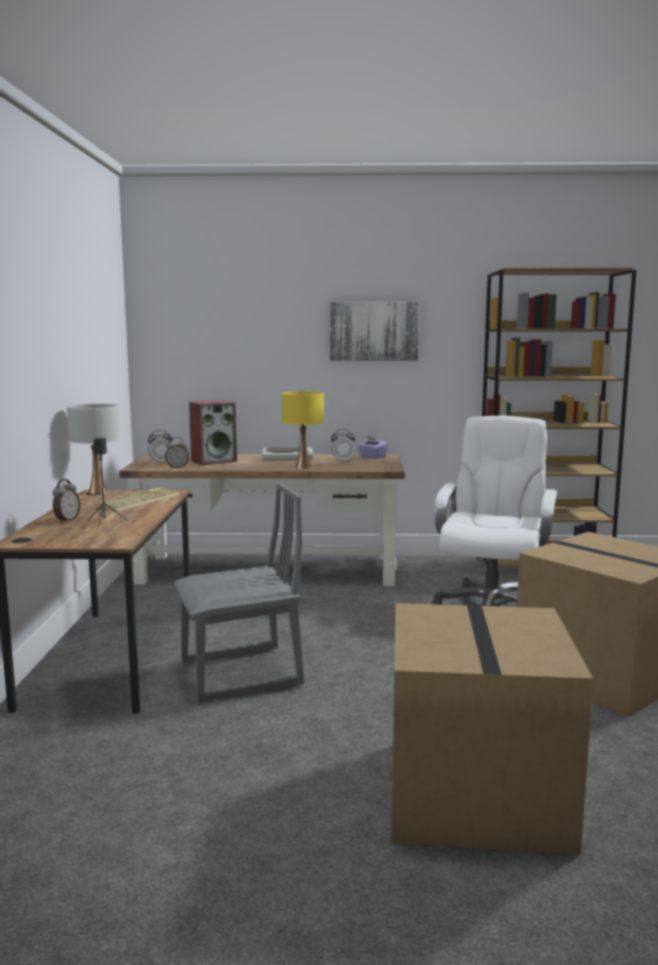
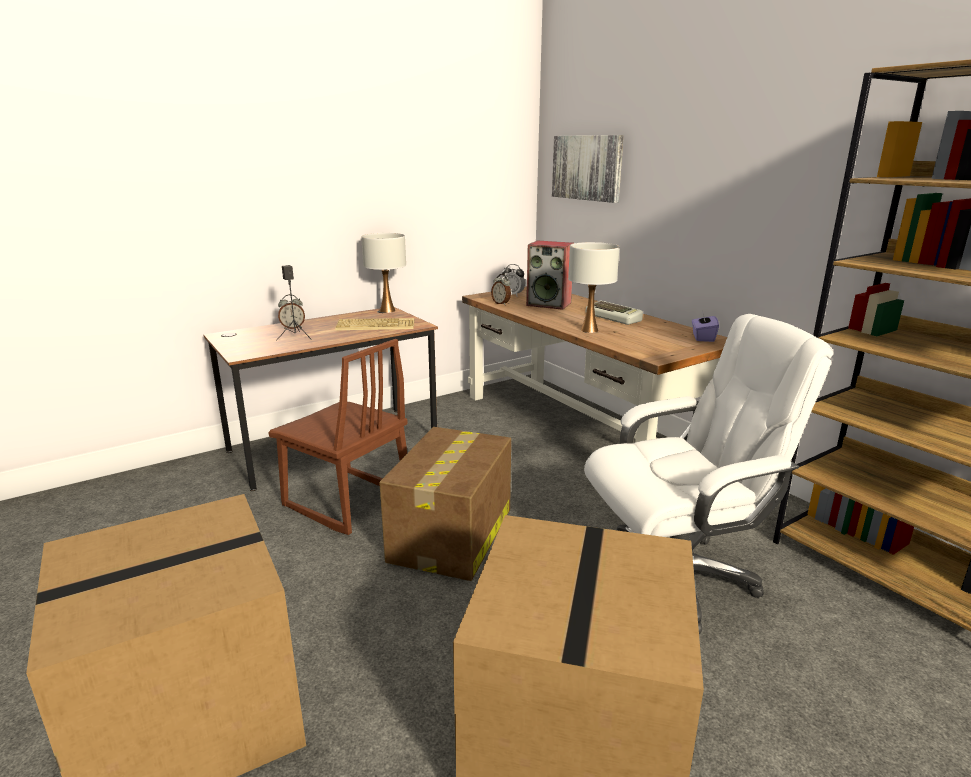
camera: 55 degrees right, 10 degrees up
(240, 675) = (347, 502): grey chair -> brown chair
(303, 467) = (589, 330): yellow table lamp -> white table lamp
(342, 461) = (652, 334): alarm clock -> none
(358, 650) = (451, 536): none -> cardboard box
(374, 331) = (745, 172): picture -> picture (587, 167)

